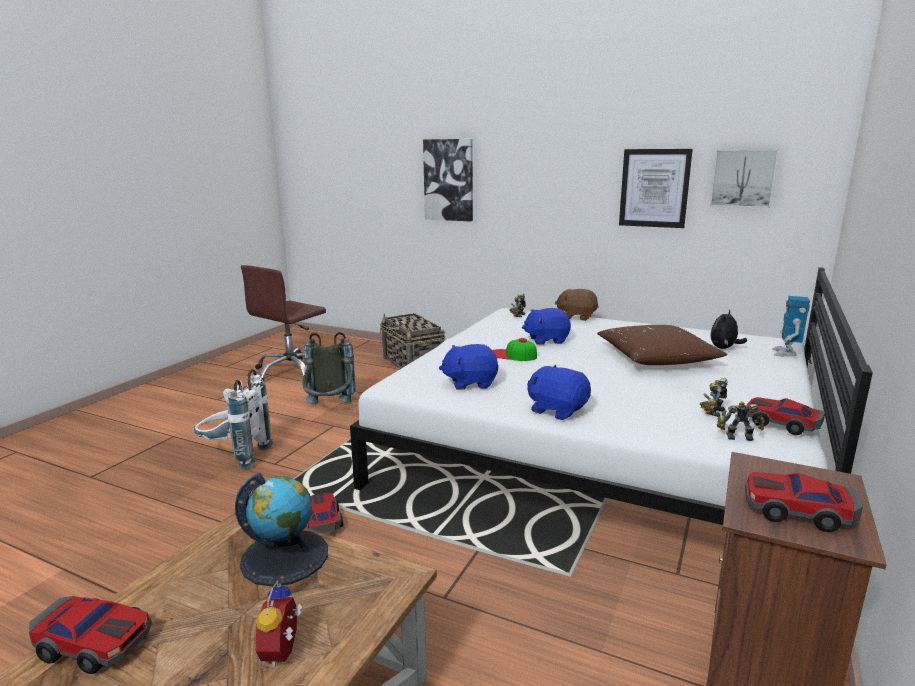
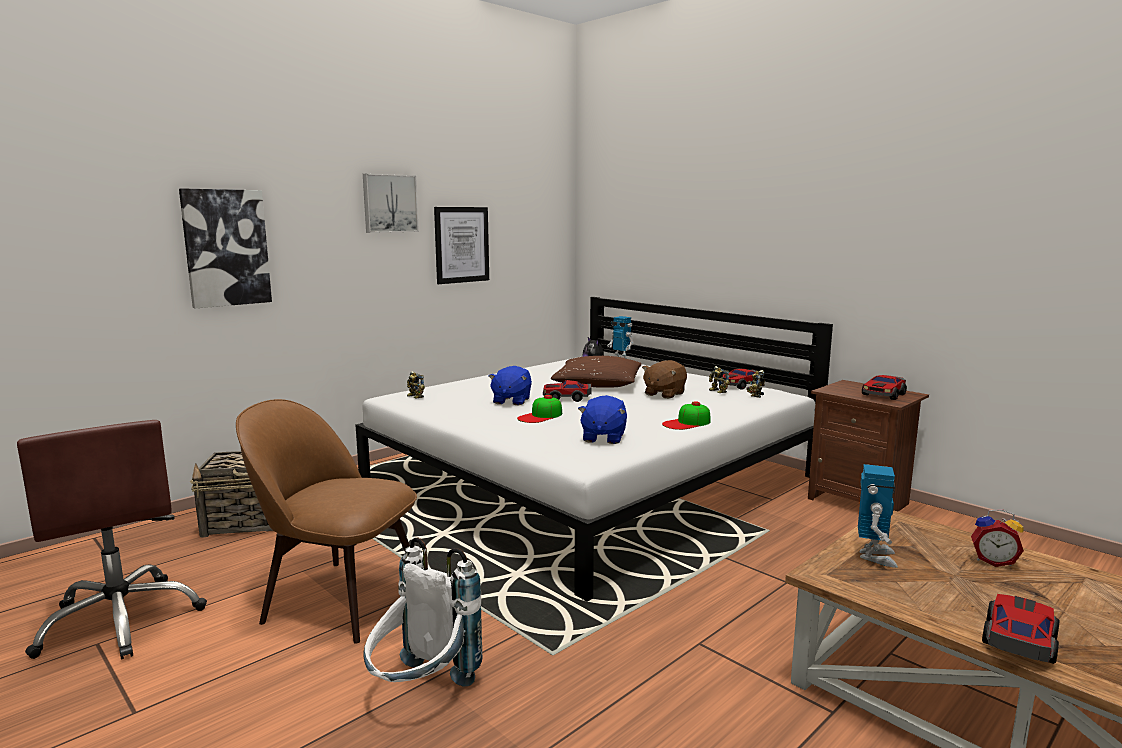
camera: 70 degrees left, 5 degrees down
(285, 556) = (875, 556): globe -> toy robot
(321, 522) = (645, 630): toy car -> toy car (566, 398)
(330, 409) = (338, 598): grey backpack -> brown chair
(557, 410) = (687, 423): blue plush toy -> cap
(576, 317) = (454, 383): brown plush toy -> brown plush toy (664, 394)
(743, 178) = (521, 232): picture -> picture (389, 203)

